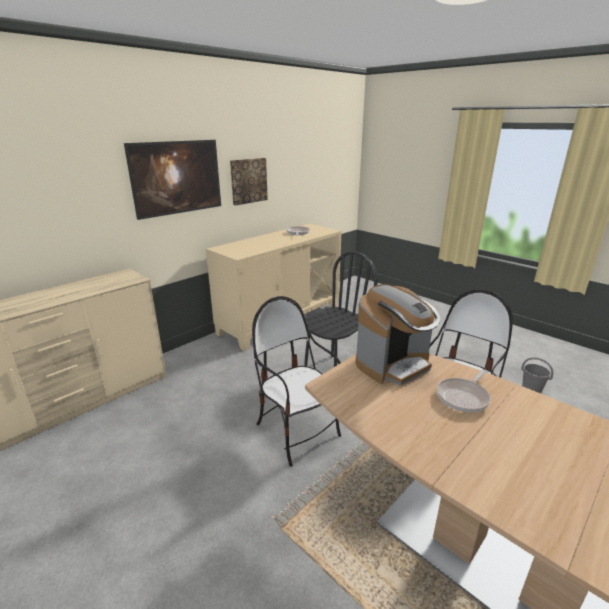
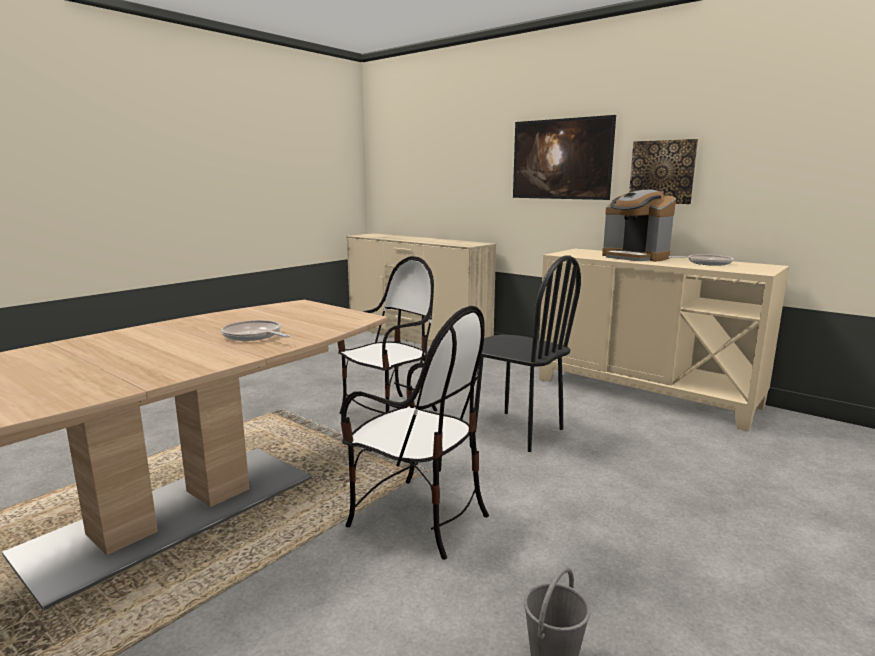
camera: 85 degrees right, 10 degrees down
(393, 364) = (328, 319): coffee machine -> coffee machine (635, 257)

